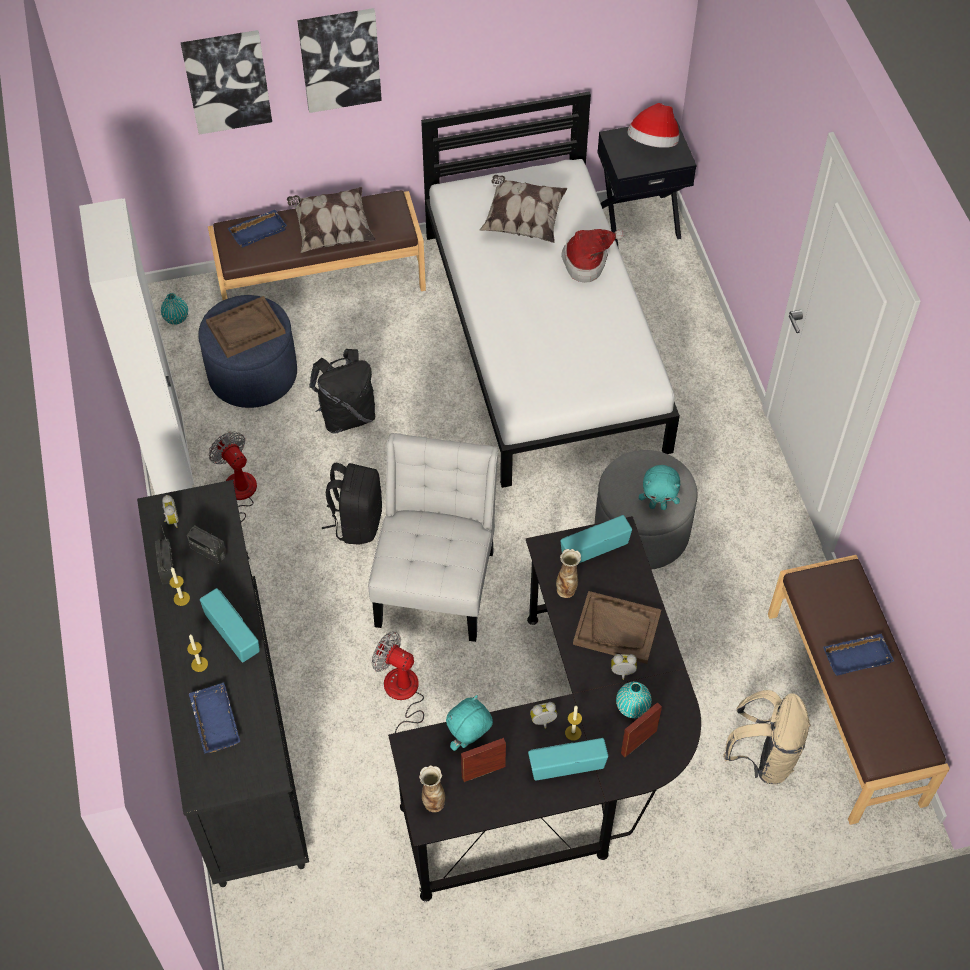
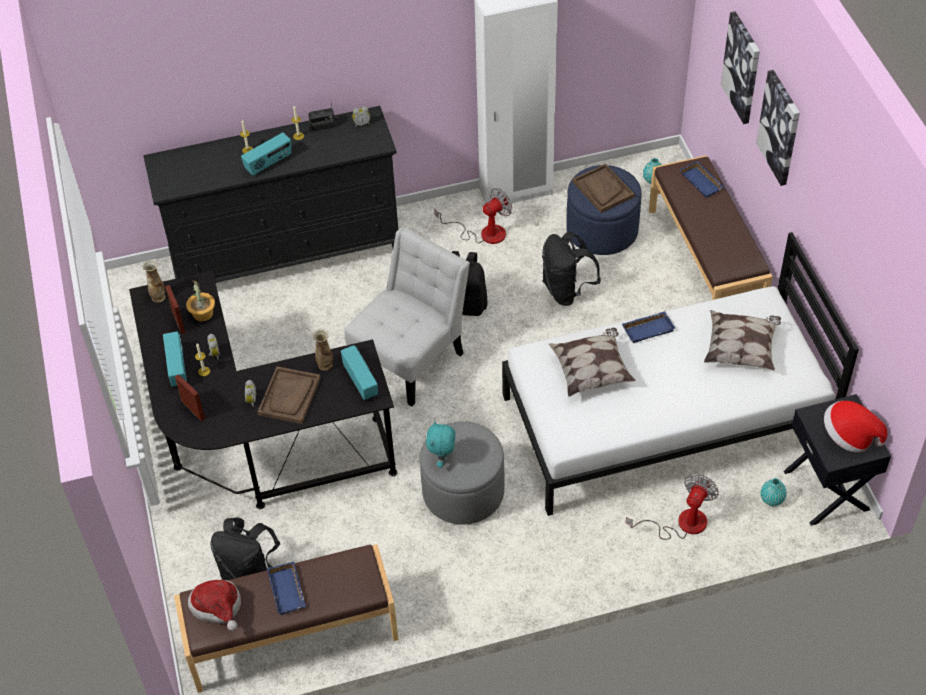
camera: 90 degrees right, 5 degrees down
(208, 551) = (335, 144): radio -> none
(213, 721) = (205, 161): blue tray -> blue tray (648, 329)
(332, 231) = (710, 227): pillow -> pillow (592, 371)
(402, 696) = (311, 342): fan -> fan (681, 523)
(437, 581) = (411, 357): white chair -> white chair turned 60 degrees counterclockwise
(469, 741) = (202, 313): turquoise plush toy -> potted plant
(588, 261) = (697, 397): hat -> hat (218, 608)
(632, 707) = (222, 406): turquoise vase -> turquoise vase (772, 499)
(763, 757) = (249, 574): beige backpack -> black backpack

